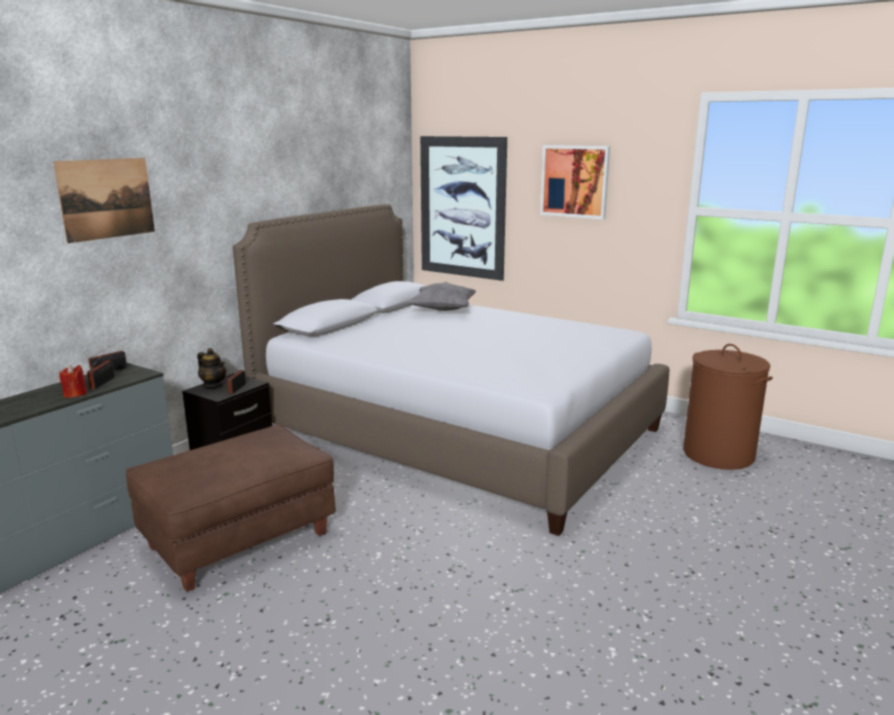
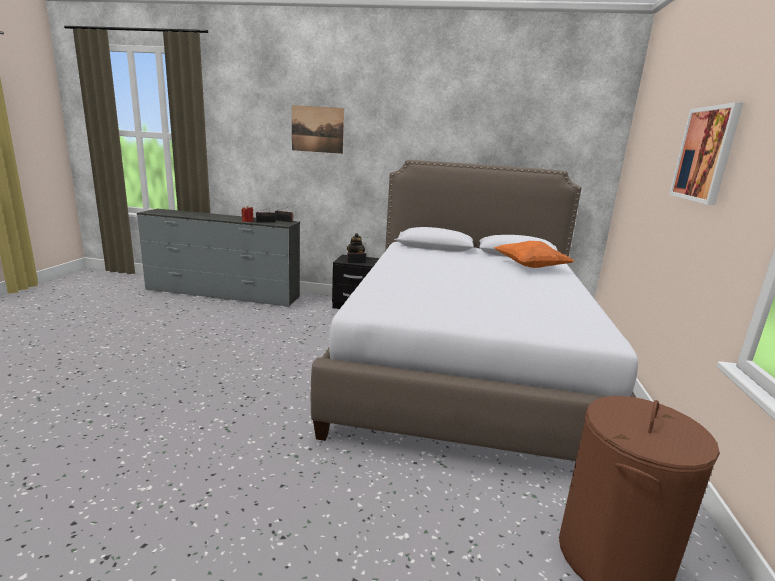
camera: 65 degrees right, 0 degrees up
(239, 541) = (258, 328): brown ottoman -> none
(443, 310) = (530, 267): grey pillow -> orange pillow
(462, 207) = (637, 184): picture -> none

